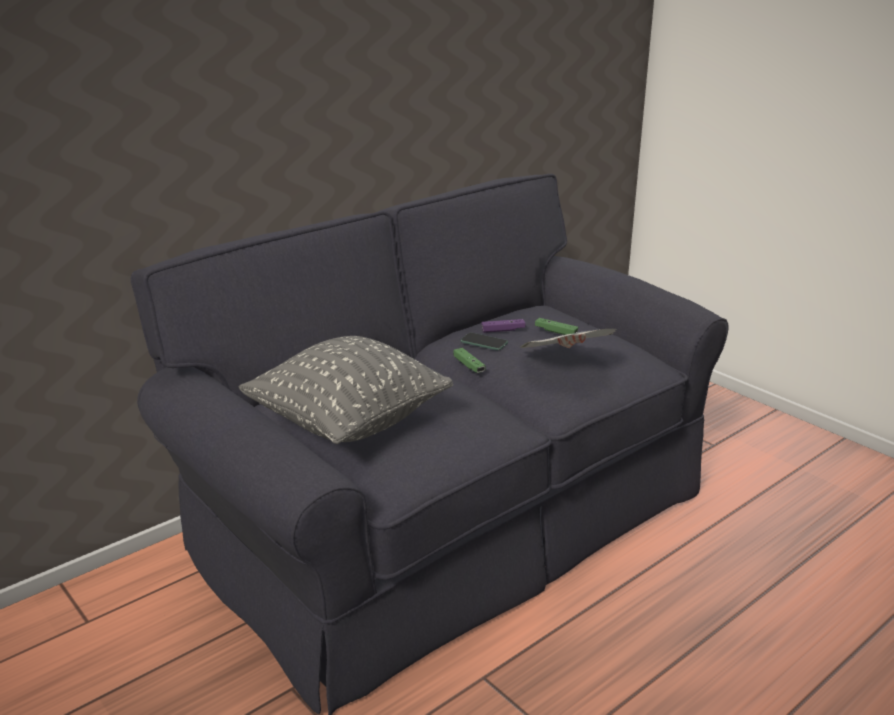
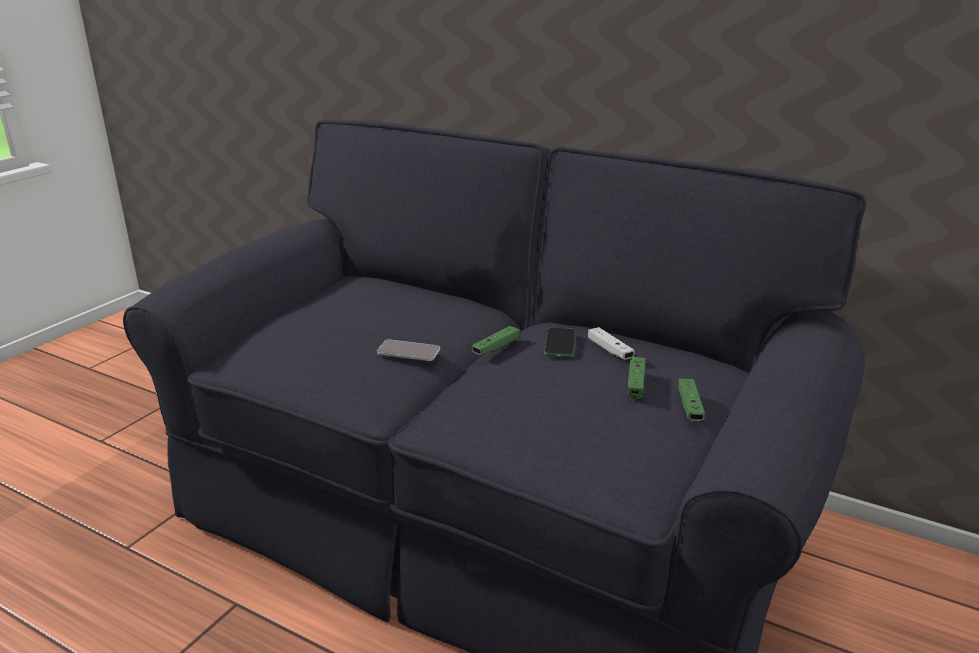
camera: 70 degrees right, 0 degrees up
(348, 423) = (326, 312): grey pillow -> none
(460, 395) = (408, 352): none -> phone
(503, 330) = (609, 350): purple game controller -> white game controller
(565, 362) = (541, 402): newspaper -> none
(587, 326) = (689, 407): none -> green game controller

